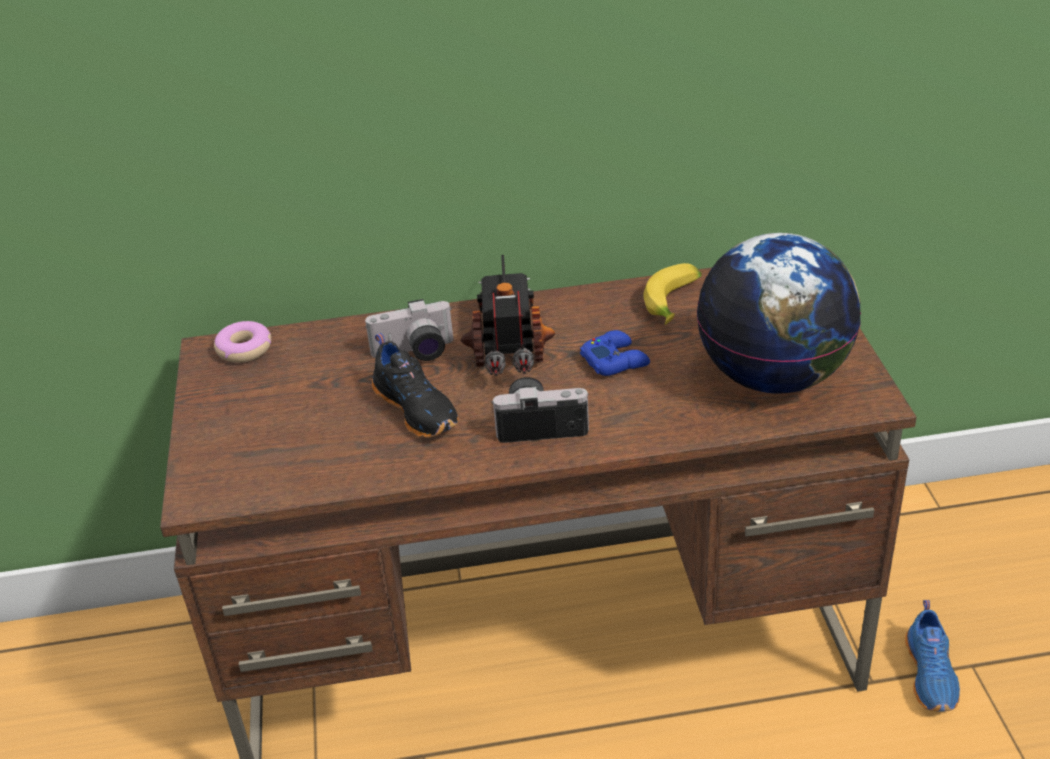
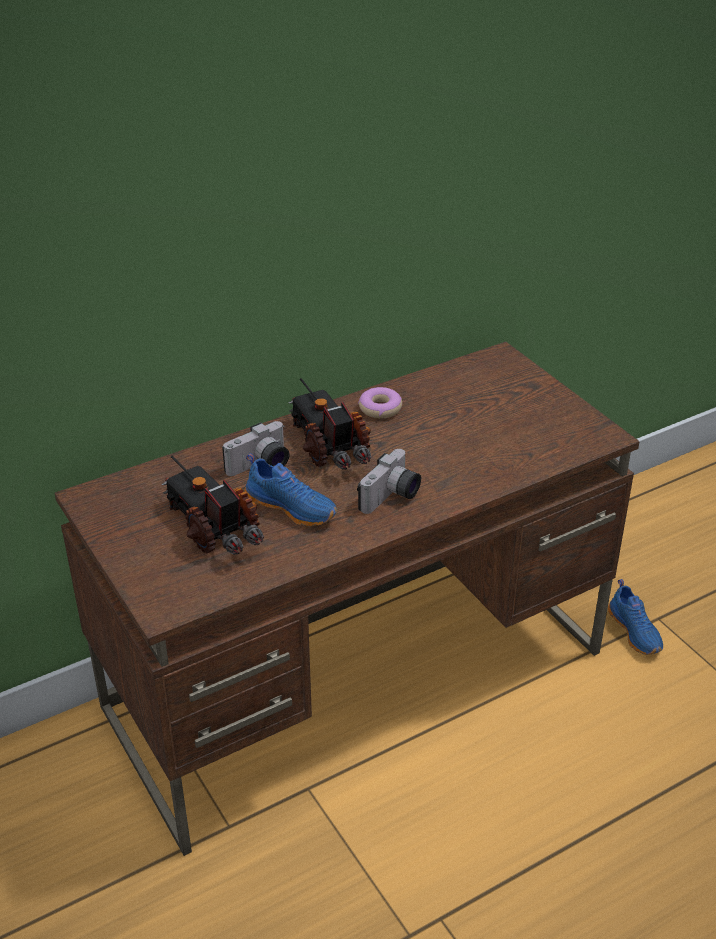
camera: 25 degrees left, 0 degrees up
(244, 349) = (117, 490): donut -> donut (380, 408)
(316, 413) = (214, 526): none -> toy truck
(418, 409) = (292, 507): black shoe -> blue shoe
(541, 423) = (391, 498): camera -> camera turned 150 degrees clockwise
(615, 360) = (416, 443): blue game controller -> none
(675, 304) = (433, 394): banana -> none
(774, 377) = (533, 432): globe -> none

